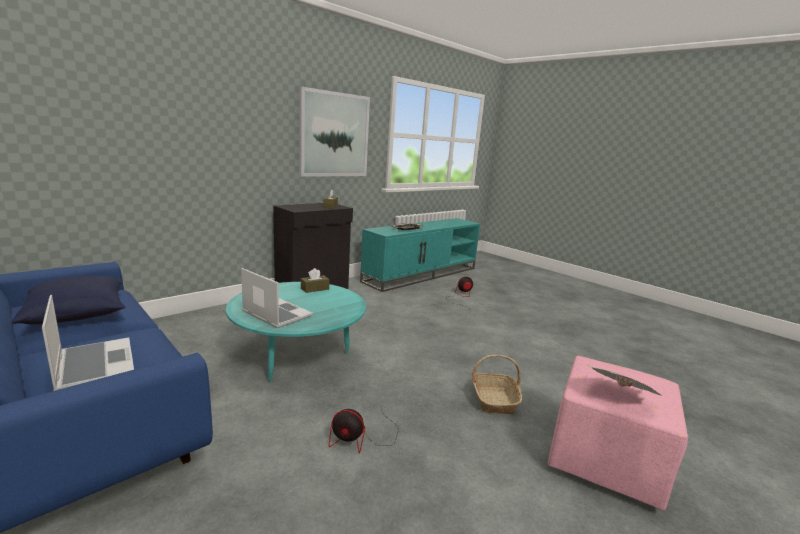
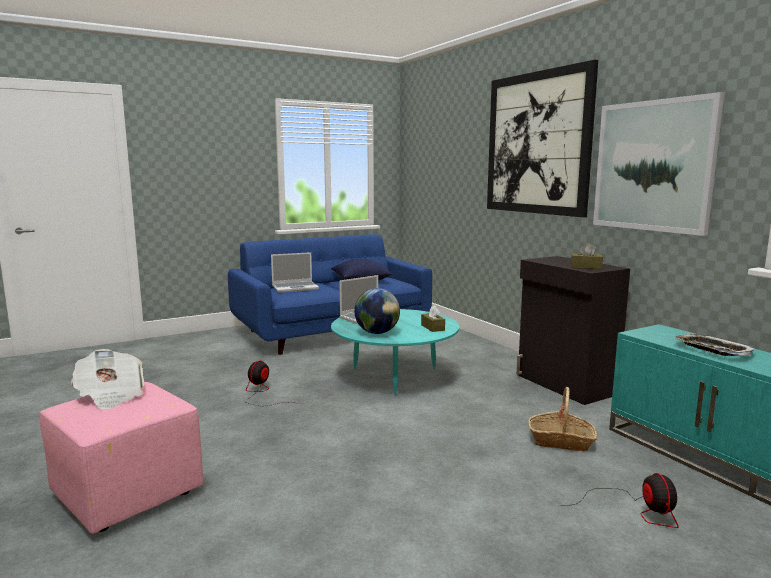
camera: 105 degrees right, 5 degrees down
(232, 105) = (537, 143): none -> picture
(337, 308) = (377, 333): none -> globe
(494, 399) = (269, 458): basket -> basket (561, 441)

